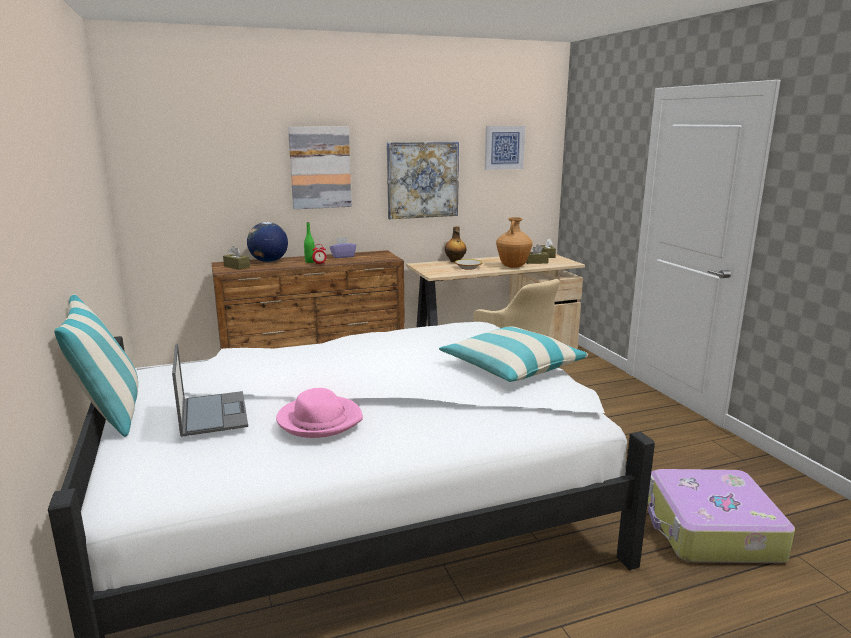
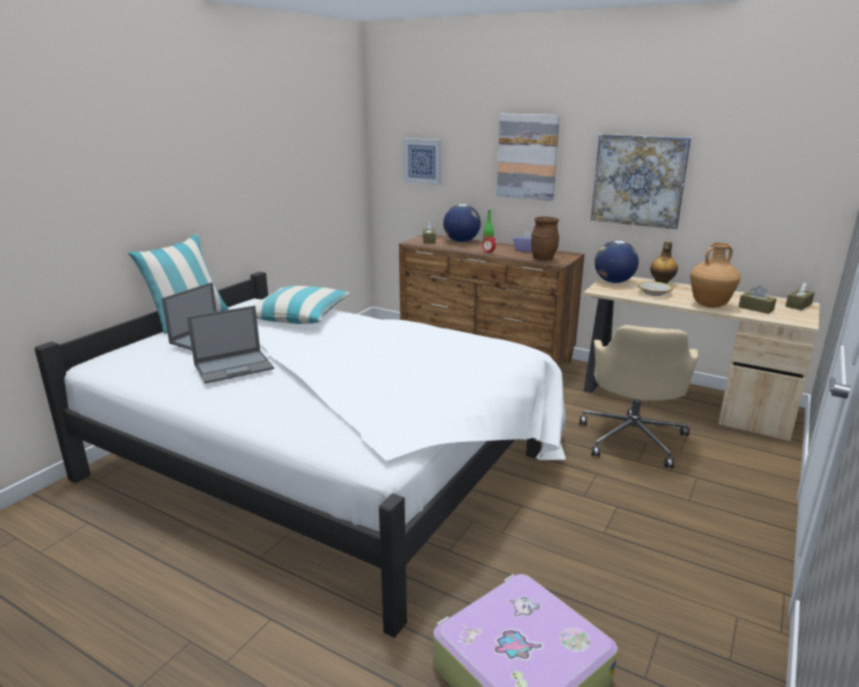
camera: 50 degrees right, 5 degrees up
(319, 420) = (234, 366): pink hat -> laptop
(373, 259) = (543, 259): none -> brown vase
(428, 267) = (613, 282): none -> globe
(504, 147) = (761, 149): picture -> picture (422, 161)
(511, 367) = (428, 392): pillow -> pillow (299, 316)

